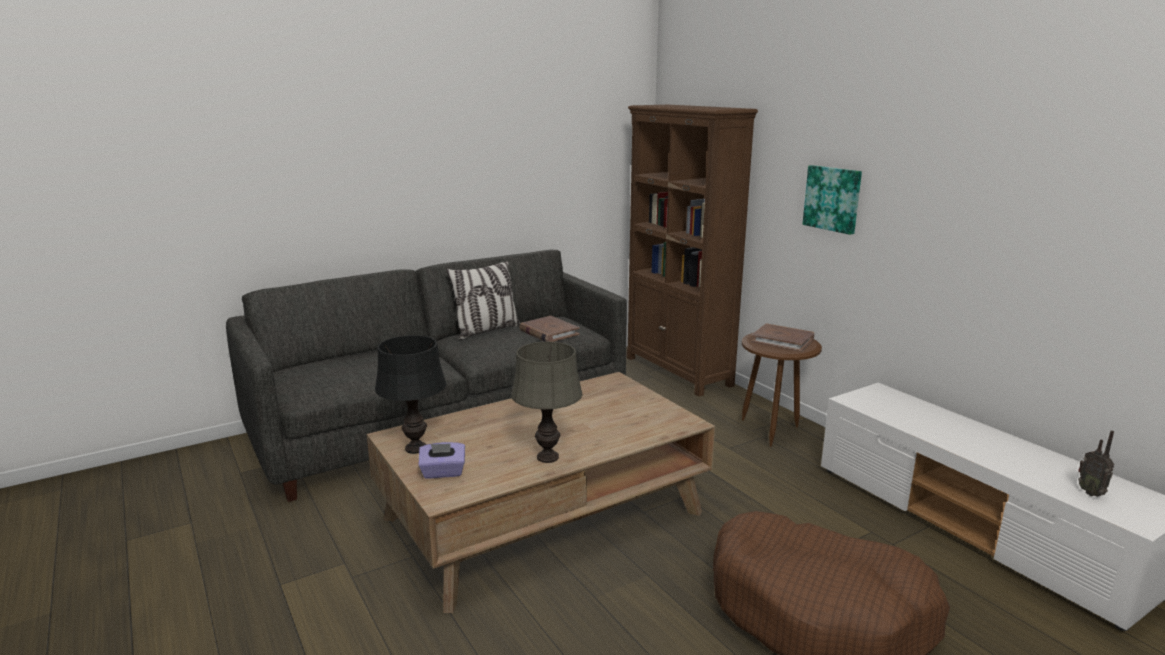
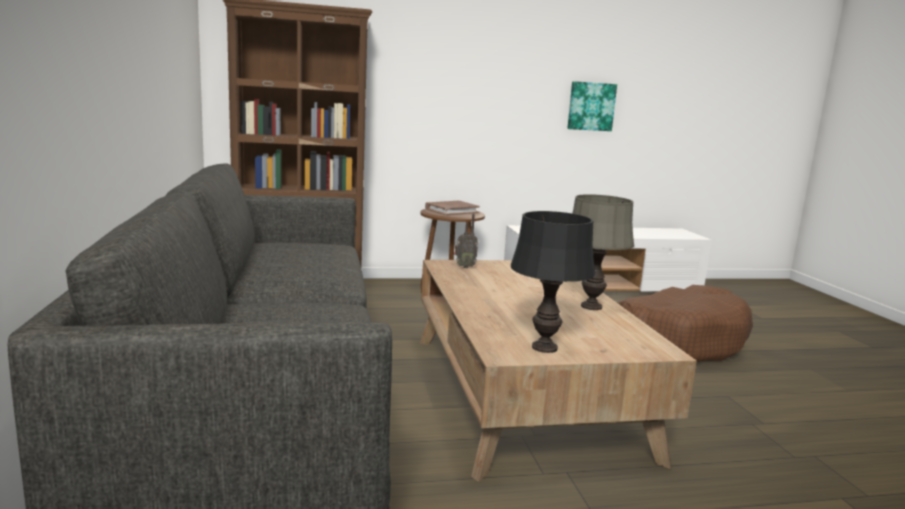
camera: 70 degrees left, 5 degrees down
(443, 473) = (608, 344): purple tissue box -> none
(486, 331) = (258, 266): pillow -> none
(549, 332) = (313, 250): brown book -> none
(833, 198) = (452, 92): picture -> picture (591, 106)
(1091, 492) = (666, 234): radio -> radio (464, 266)

